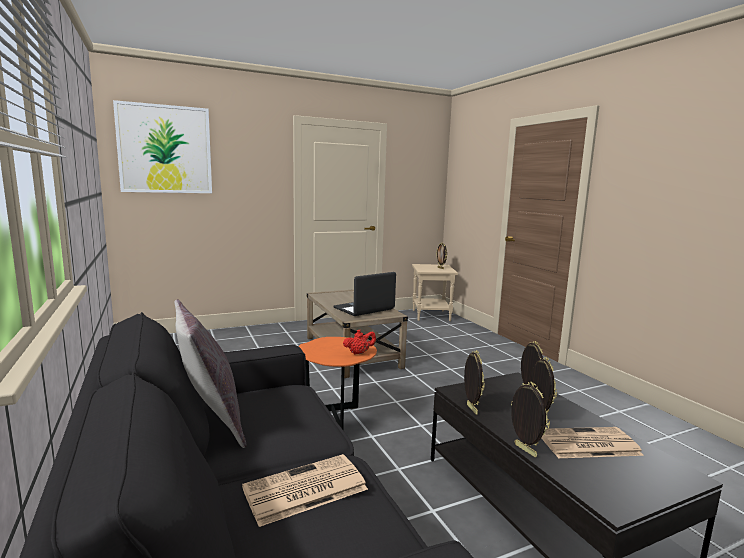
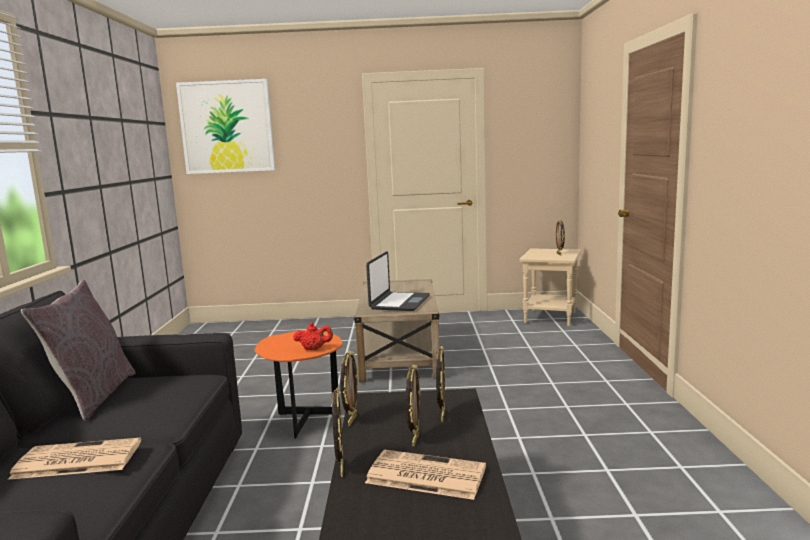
camera: 25 degrees right, 0 degrees up
(364, 309) = (399, 302): laptop -> laptop turned 120 degrees clockwise

